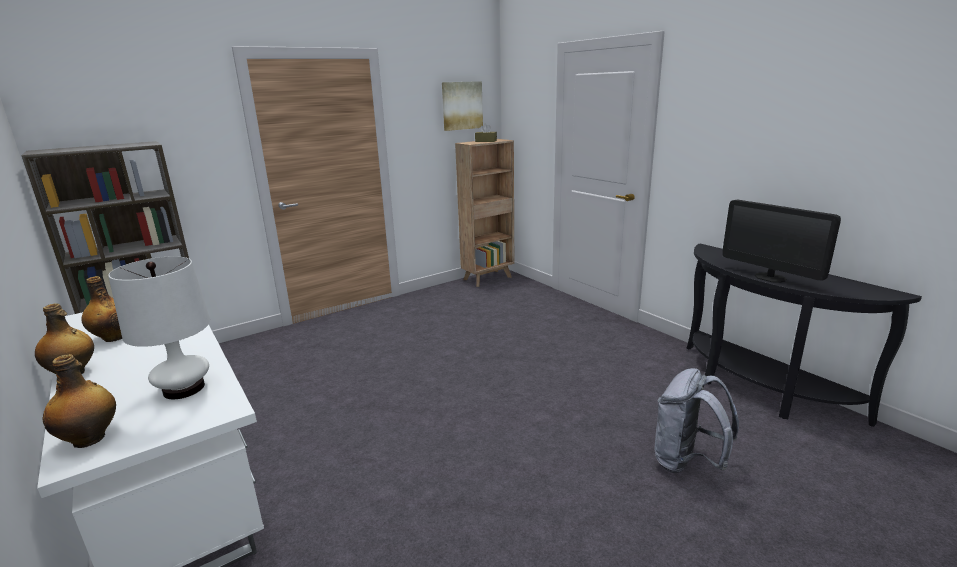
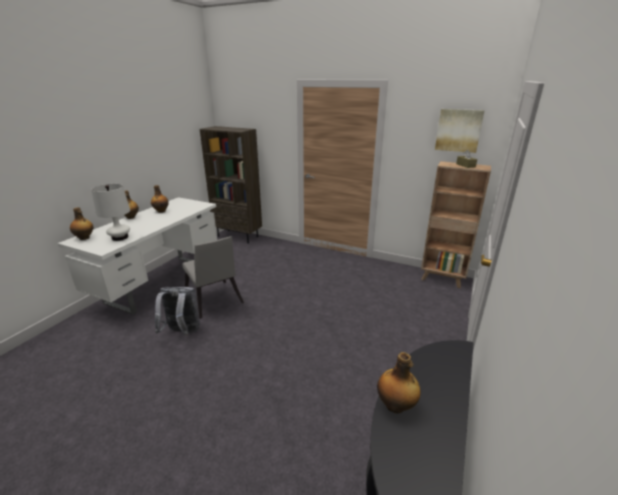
camera: 60 degrees right, 5 degrees up
(341, 435) = (214, 301): none -> grey chair
(687, 462) = (250, 462): grey backpack -> grey backpack (182, 332)
(770, 277) = (396, 406): monitor -> bottle

